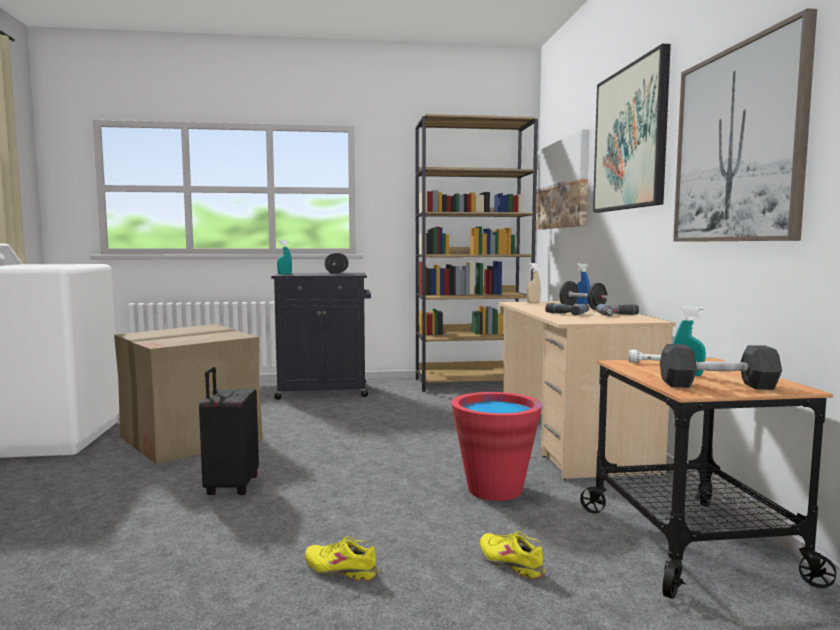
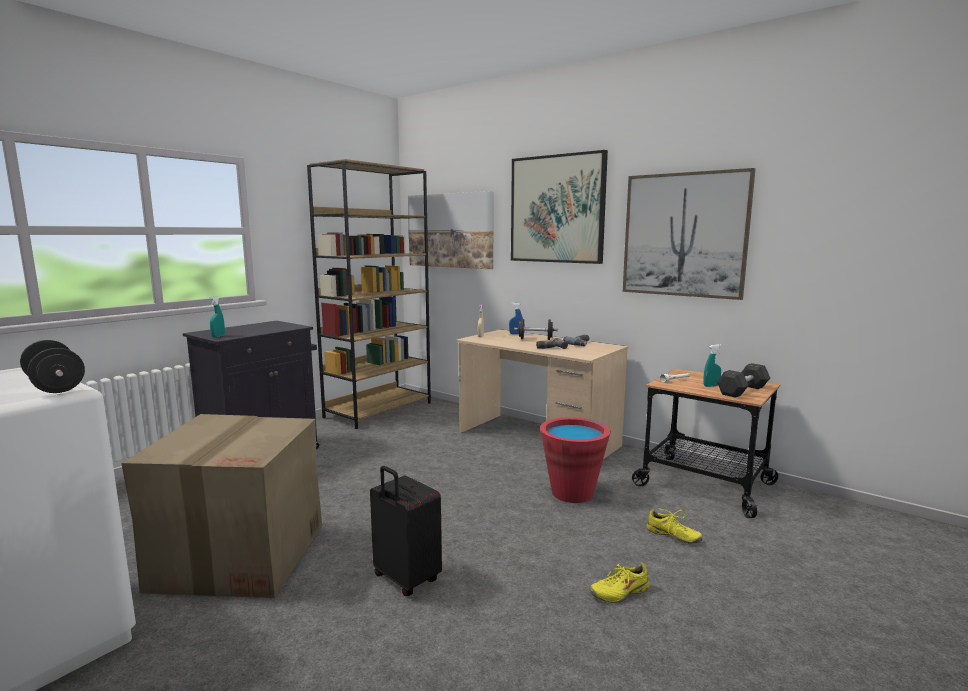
camera: 45 degrees left, 5 degrees up
(337, 273) = (260, 326): black dumbbell -> black dumbbell (55, 386)
(511, 563) = (673, 536): yellow shoe -> yellow shoe turned 150 degrees counterclockwise

